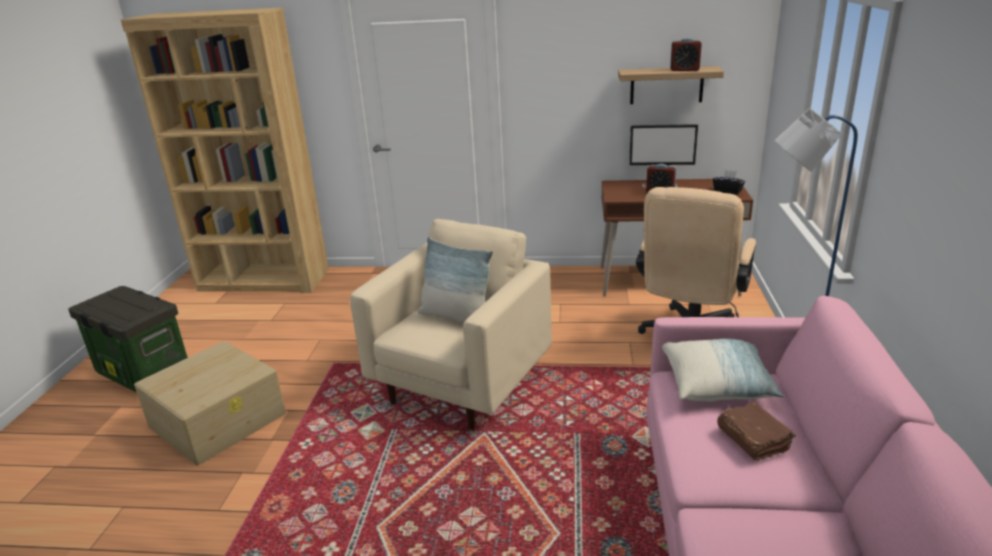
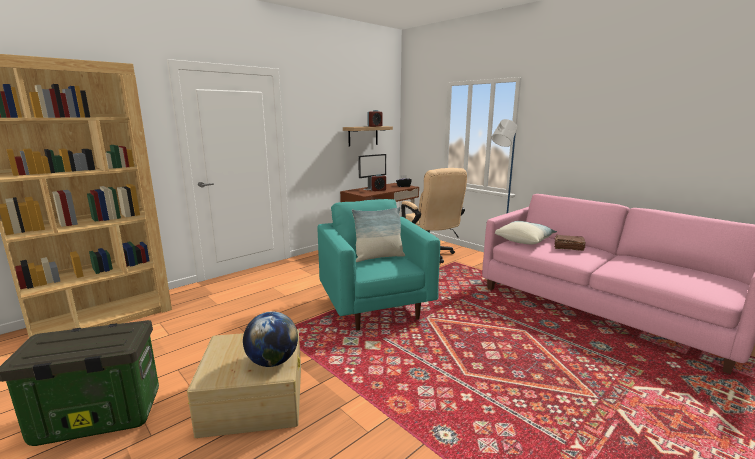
camera: 50 degrees left, 10 degrees down
(202, 392) = (272, 362): none -> globe
(462, 385) = (375, 307): beige armchair -> turquoise armchair

